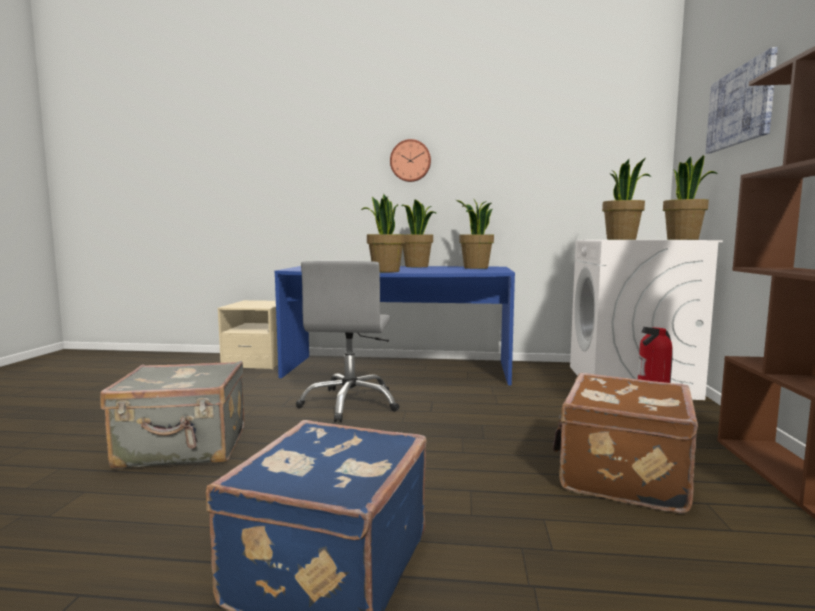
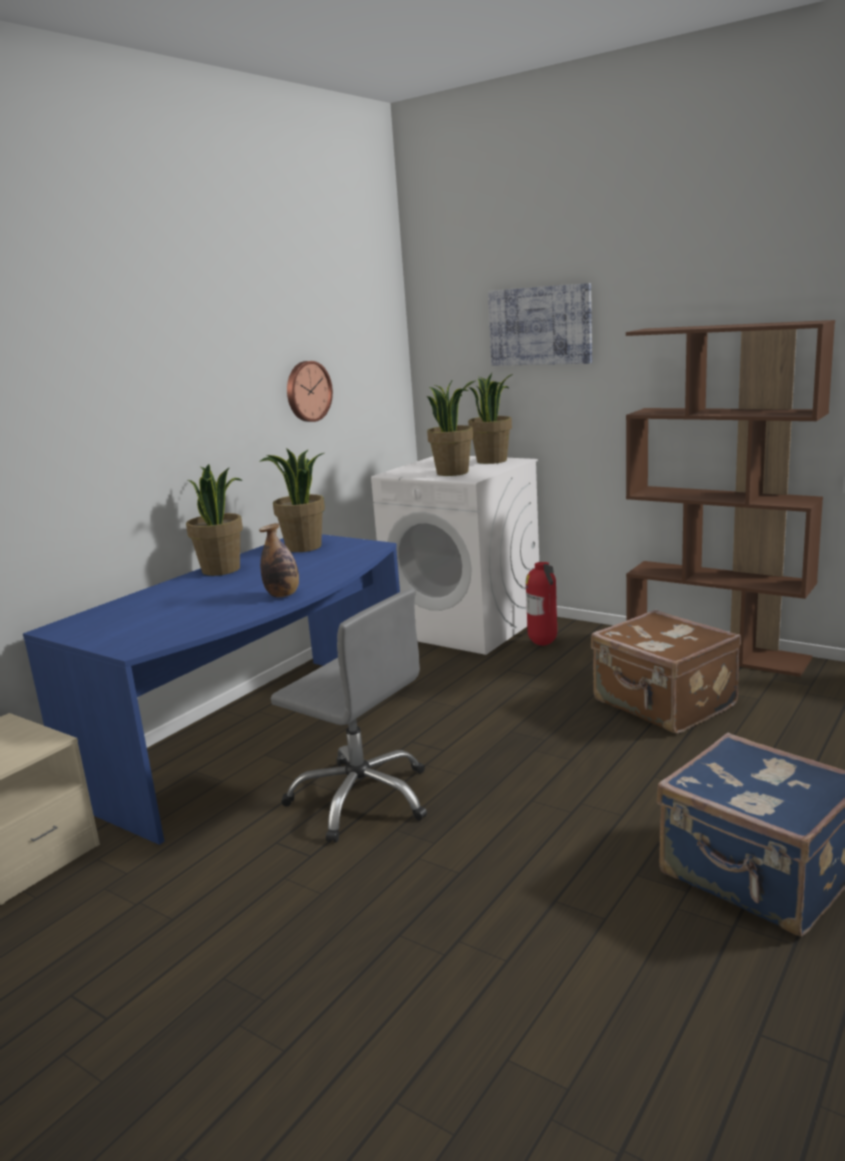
camera: 60 degrees left, 10 degrees up
(184, 448) = (412, 960): grey suitcase -> none
(385, 271) = (283, 595): potted plant -> bottle
(410, 161) = (156, 396): wall clock -> wall clock (307, 391)

